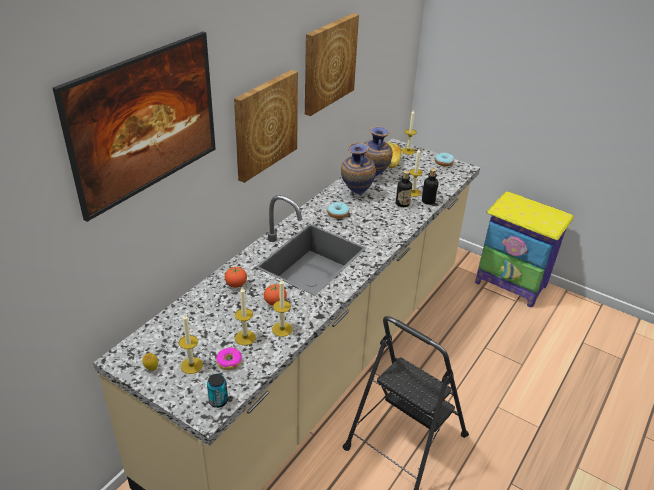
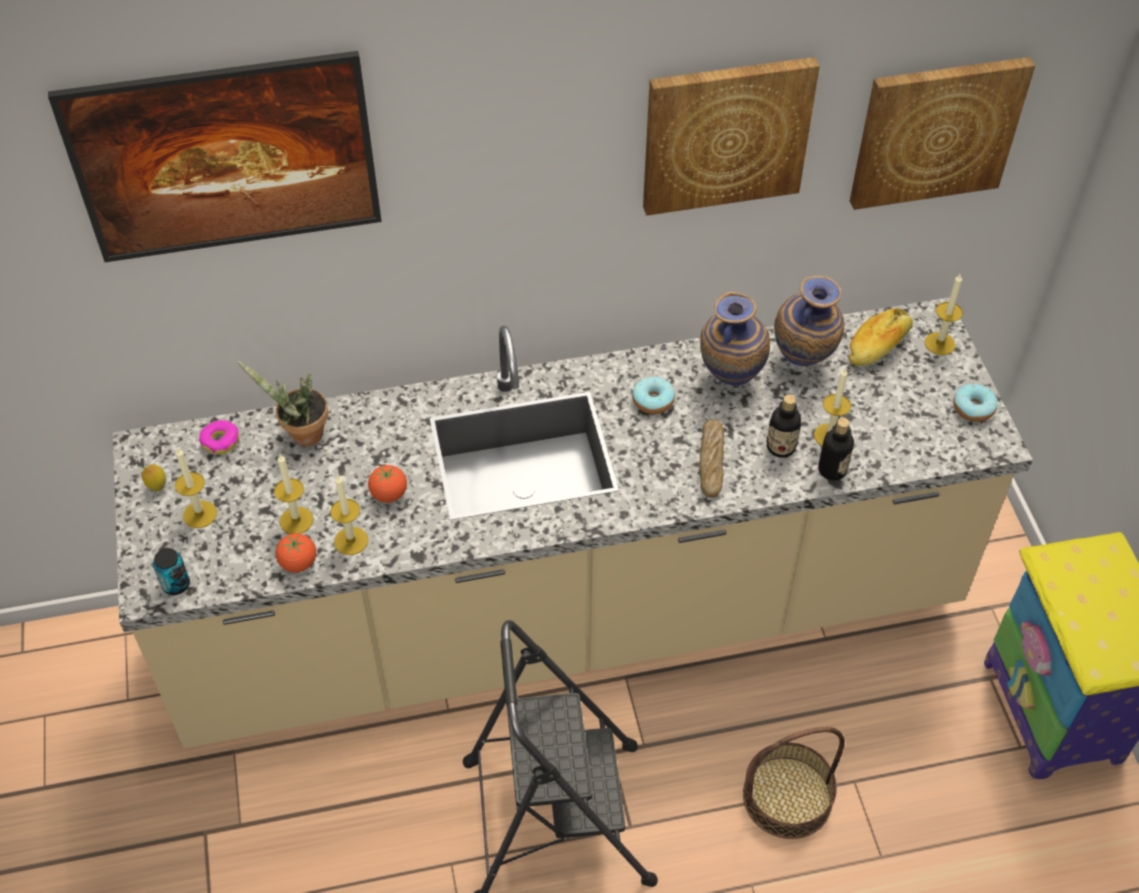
camera: 45 degrees right, 15 degrees up
(202, 305) = (302, 435): none -> potted plant
(229, 362) = (242, 541): donut -> donut (221, 441)
(236, 284) = (374, 431): tomato -> tomato (298, 563)
(264, 124) = (522, 204): picture -> picture (936, 131)
(386, 221) = (711, 462): none -> bread
(471, 368) = (787, 796): none -> basket

